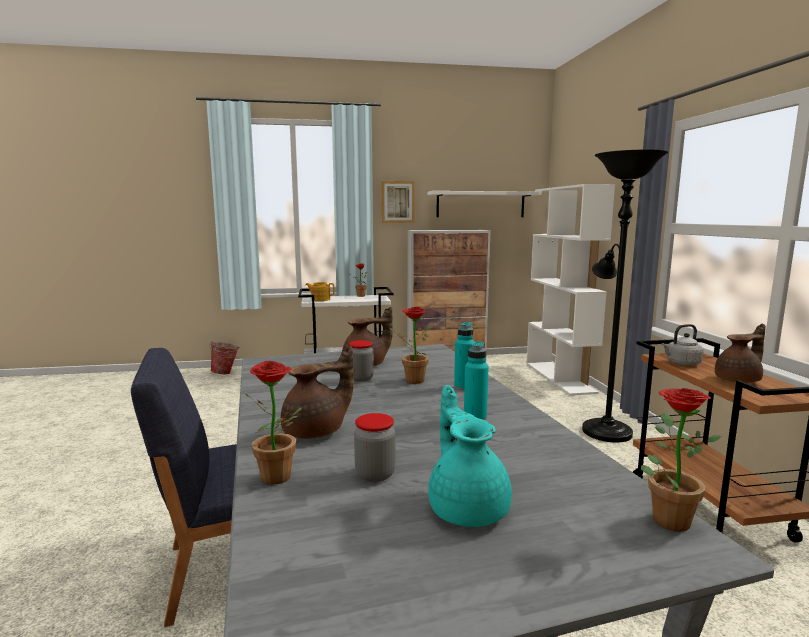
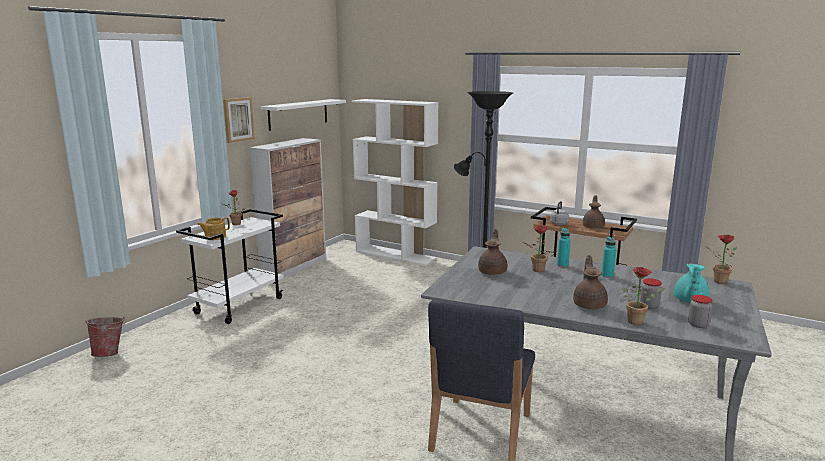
camera: 50 degrees left, 5 degrees up
(361, 378) = (517, 278): jar -> jar (698, 324)
(467, 507) = (689, 301): turquoise teapot -> turquoise teapot turned 90 degrees counterclockwise

